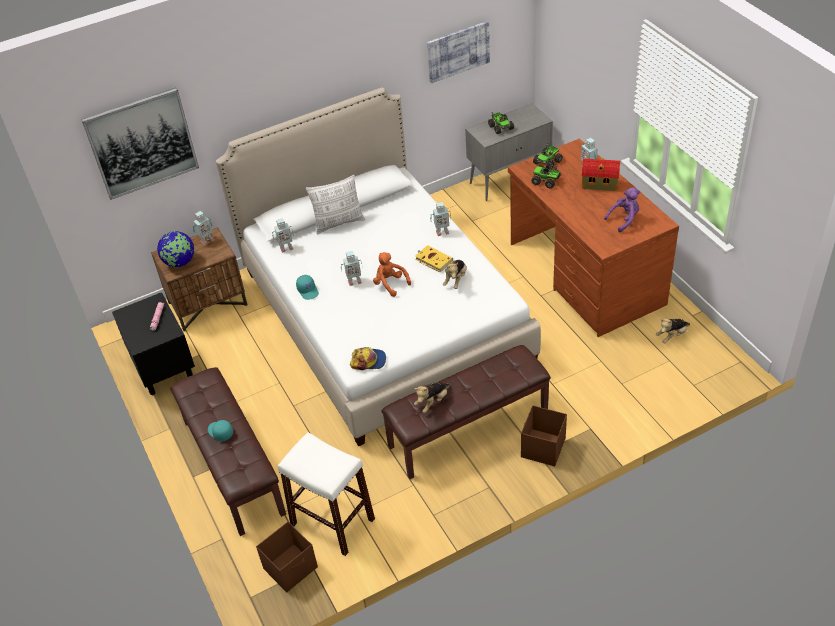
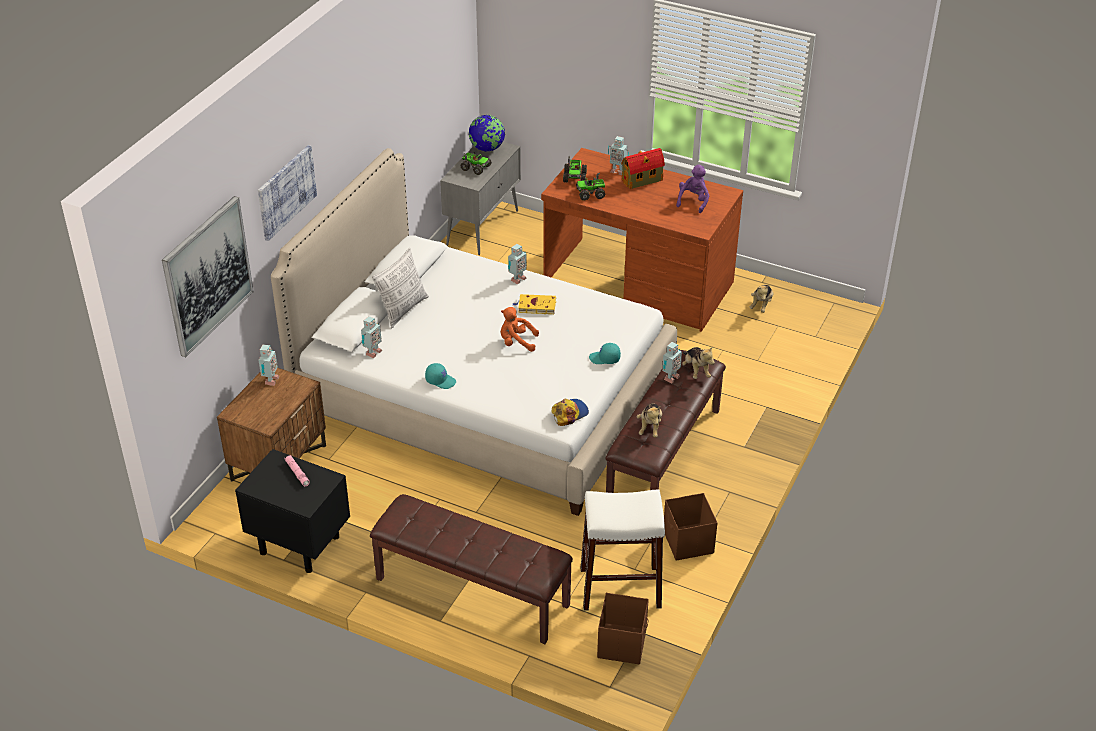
camera: 40 degrees left, 5 degrees down
(180, 262) = (263, 412): globe -> globe (487, 148)
(220, 432) = (475, 544): turquoise cap -> turquoise cap (604, 359)
(354, 281) = (478, 354): toy robot -> toy robot (670, 378)
(456, 280) = (575, 314): plush toy -> plush toy (696, 370)
(458, 51) = (429, 92): picture -> picture (286, 192)
(542, 448) = (743, 440): brown storage box -> brown storage box (688, 543)

